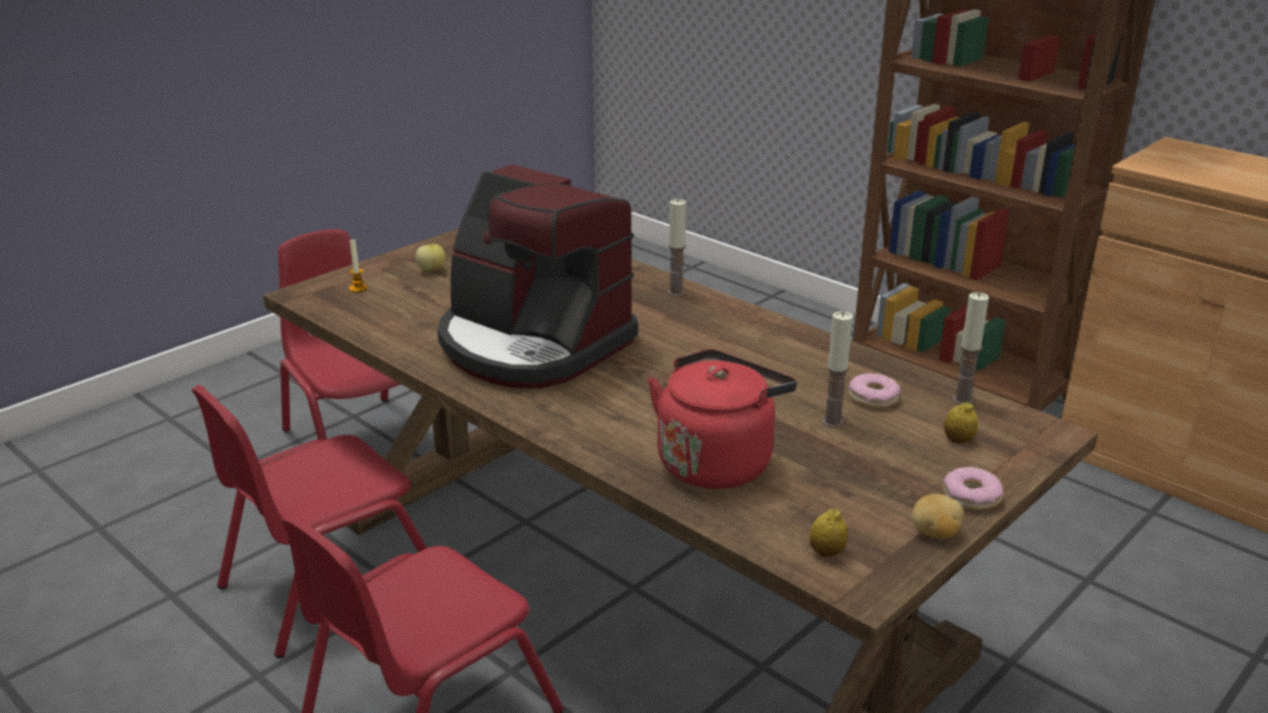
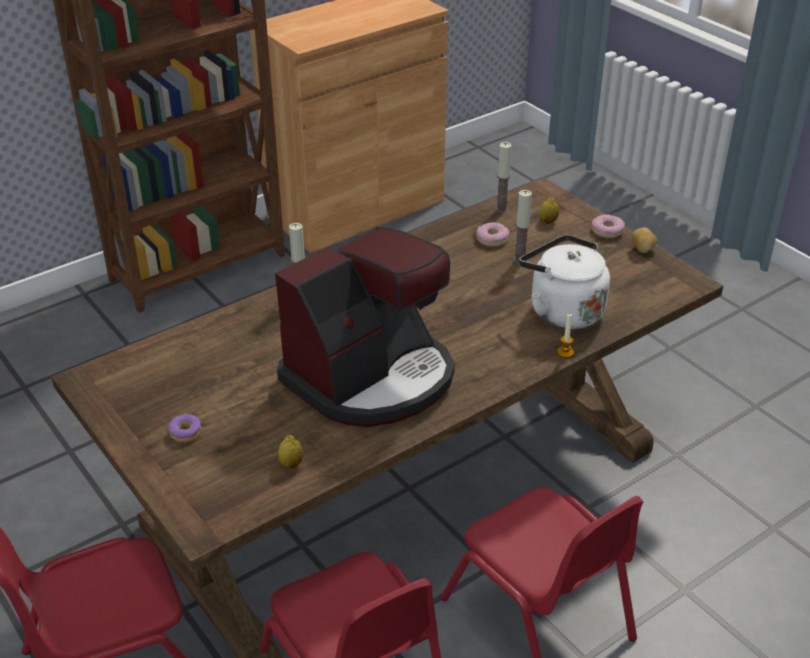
camera: 80 degrees left, 10 degrees up
(358, 288) = (209, 485): candle -> candle (565, 352)
(431, 270) = (186, 433): apple -> donut
(717, 461) = (562, 310): red kettle -> white kettle
(826, 552) = (659, 287): lemon -> lemon (291, 464)

